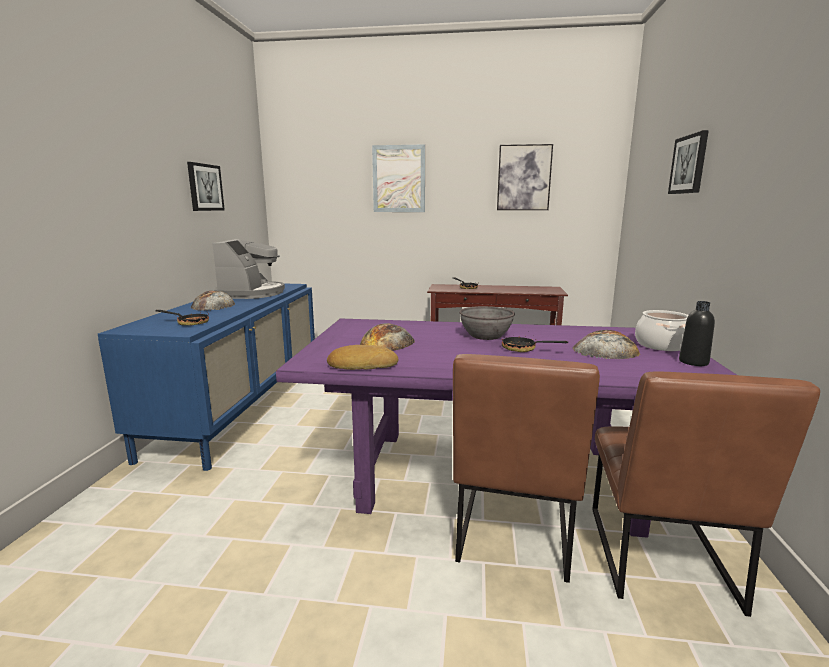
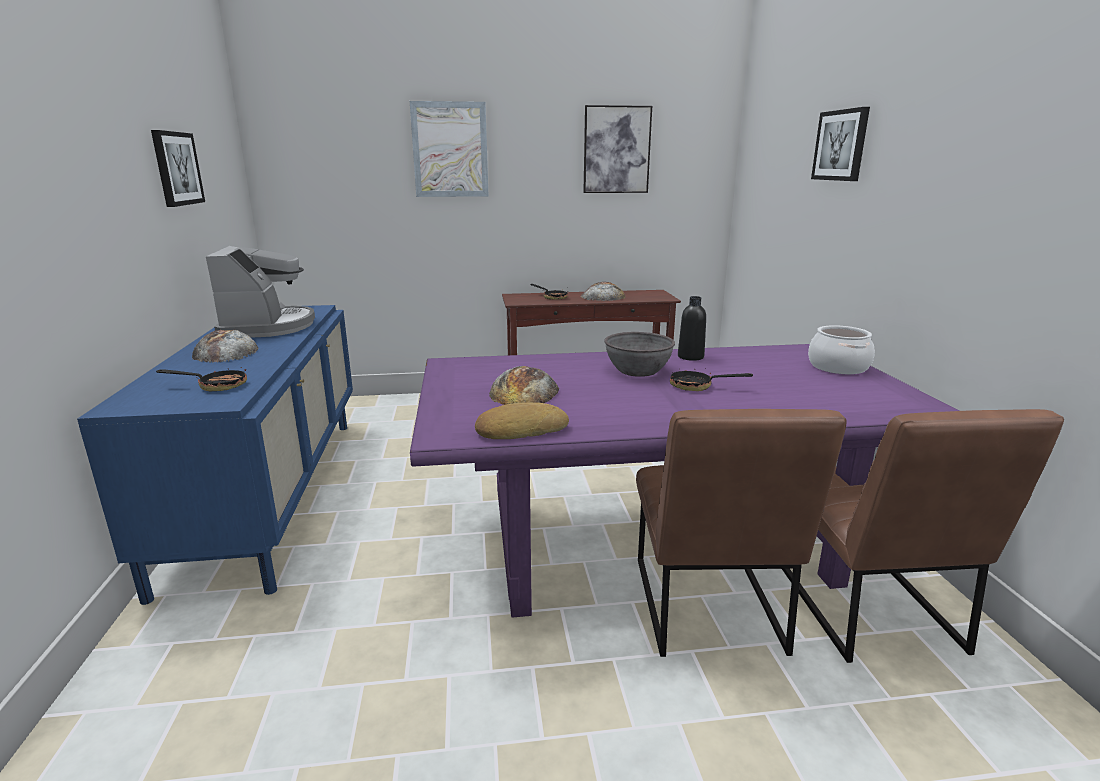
camera: 15 degrees left, 5 degrees up
(605, 350) = (786, 379): bread -> bread (603, 296)
(693, 362) = (885, 387): black bottle -> black bottle (690, 357)

